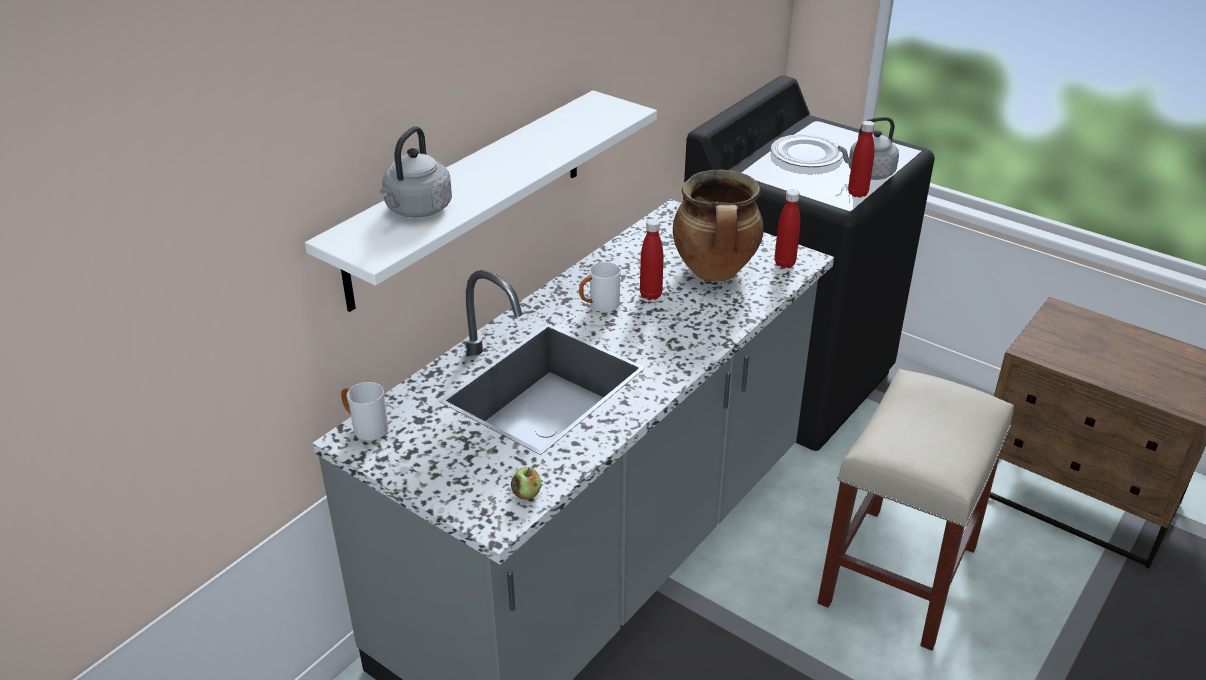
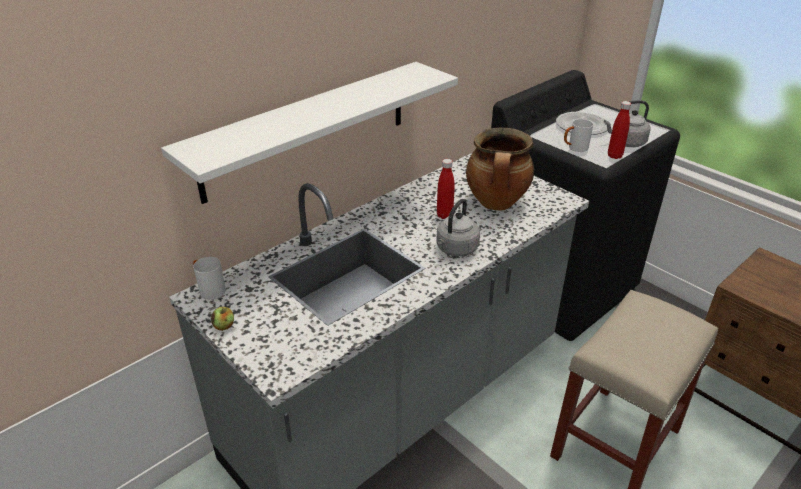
camera: 10 degrees right, 0 degrees up
(417, 210) = (252, 132): grey kettle -> grey kettle (455, 249)
(526, 494) = (307, 355): apple -> apple (224, 326)
(599, 306) = (404, 220): white mug -> white mug (574, 148)
(784, 263) = (550, 202): red bottle -> none

